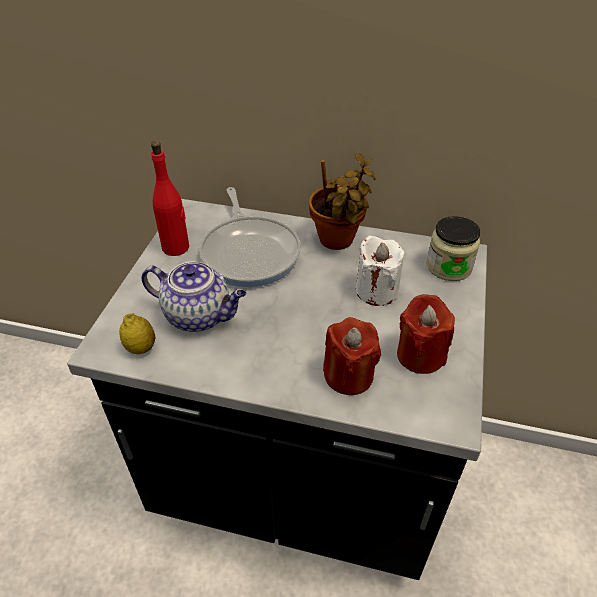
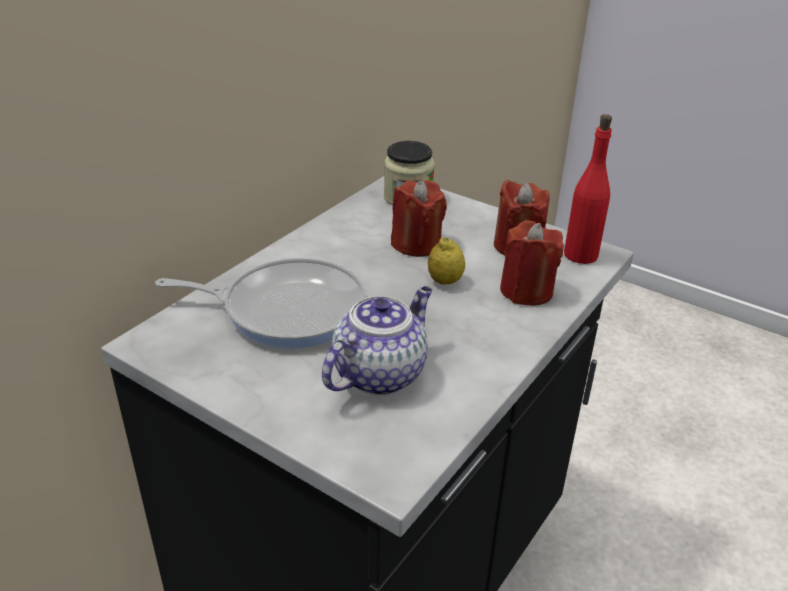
camera: 70 degrees left, 10 degrees down
(141, 348) = (411, 435): lemon -> lemon (445, 281)
(176, 247) = (222, 370): red bottle -> red bottle (580, 255)
(338, 242) = (319, 245): potted plant -> none
(376, 291) = (416, 244): white candle -> red candle

